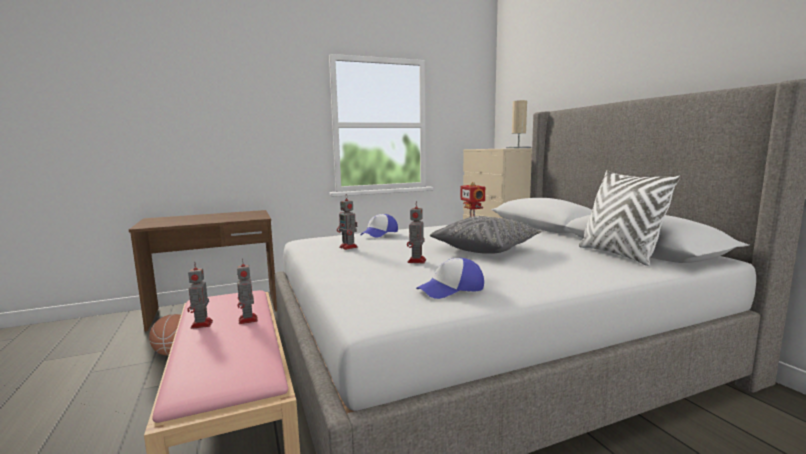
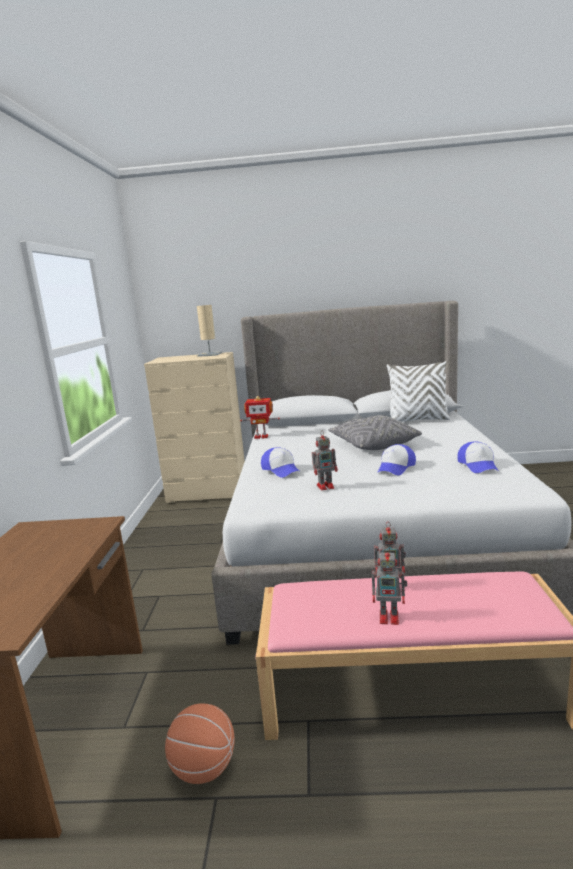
camera: 65 degrees left, 5 degrees up
(416, 261) = (396, 467): toy robot -> cap

